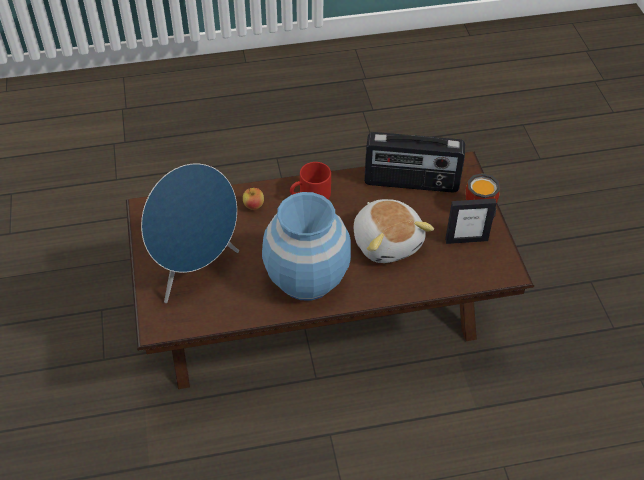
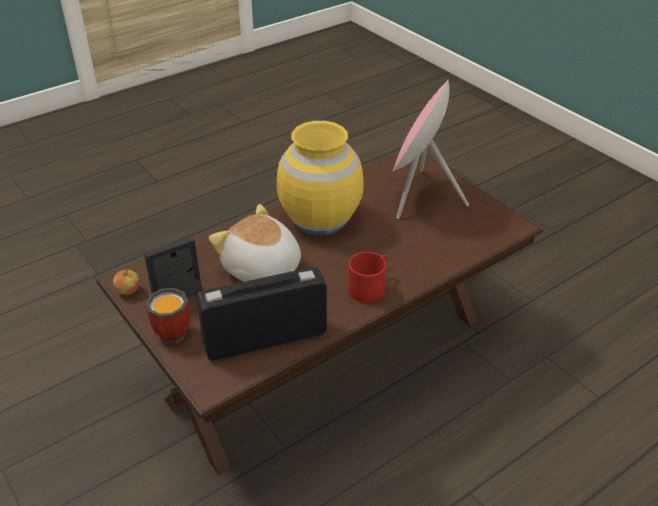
camera: 155 degrees right, 10 degrees down
(196, 270) = (419, 196): blue speaker -> pink speaker
(253, 206) = (418, 259): apple -> apple (128, 291)
(307, 278) = (320, 218): blue vase -> yellow vase

